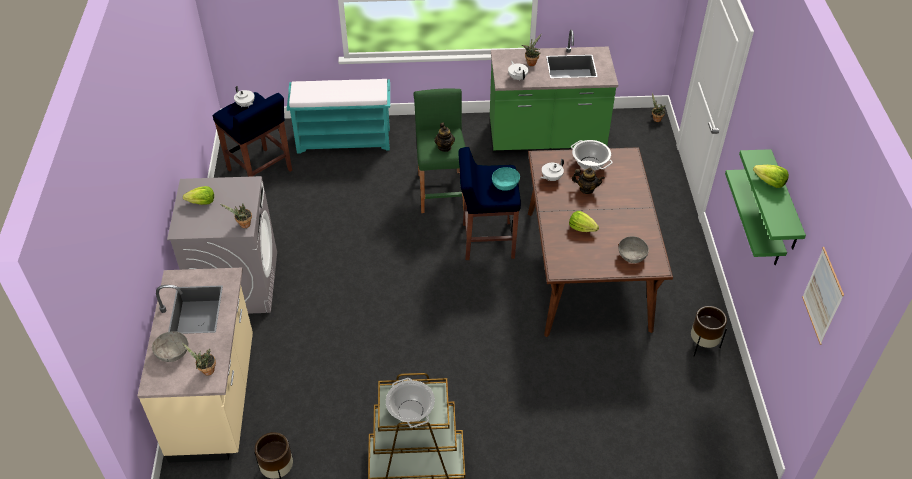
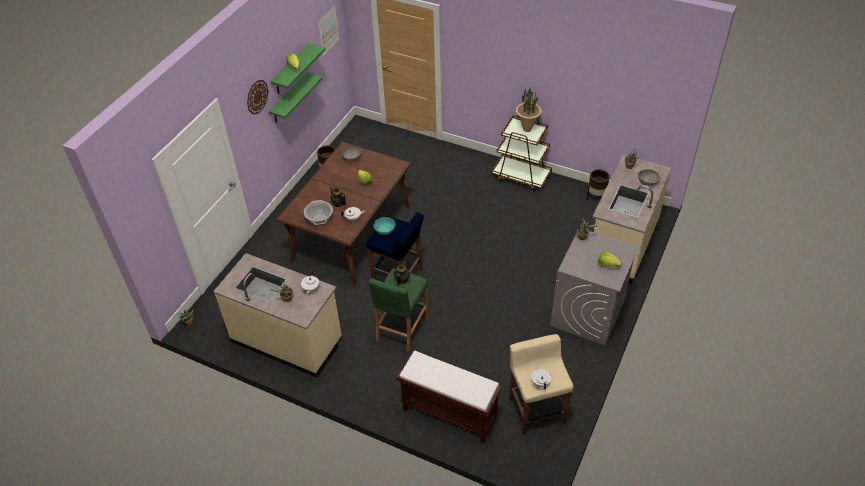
camera: 150 degrees left, 0 degrees up
(260, 171) = (536, 410): blue stool -> beige stool
(344, 140) = (448, 413): turquoise bench -> brown bench
(411, 411) = (527, 129): cooking pot -> potted plant
(546, 140) = (288, 340): green counter -> beige counter
(760, 126) = (257, 96): none -> wall clock

